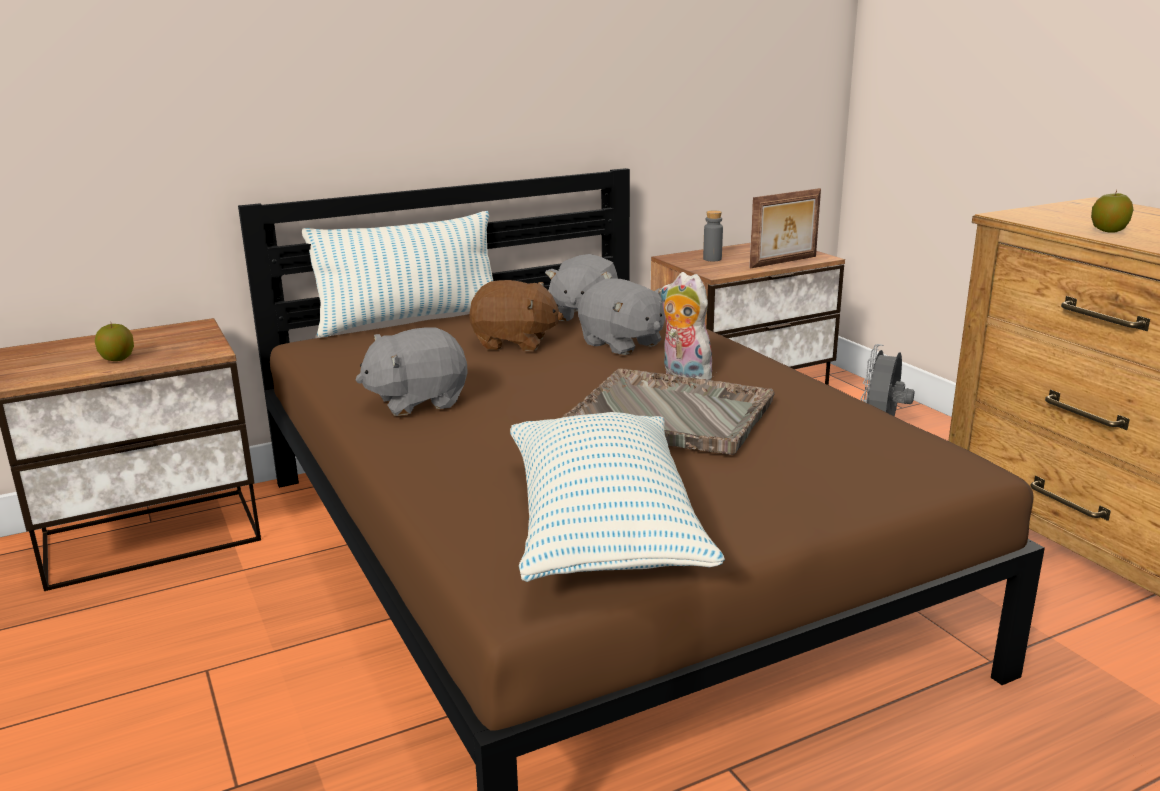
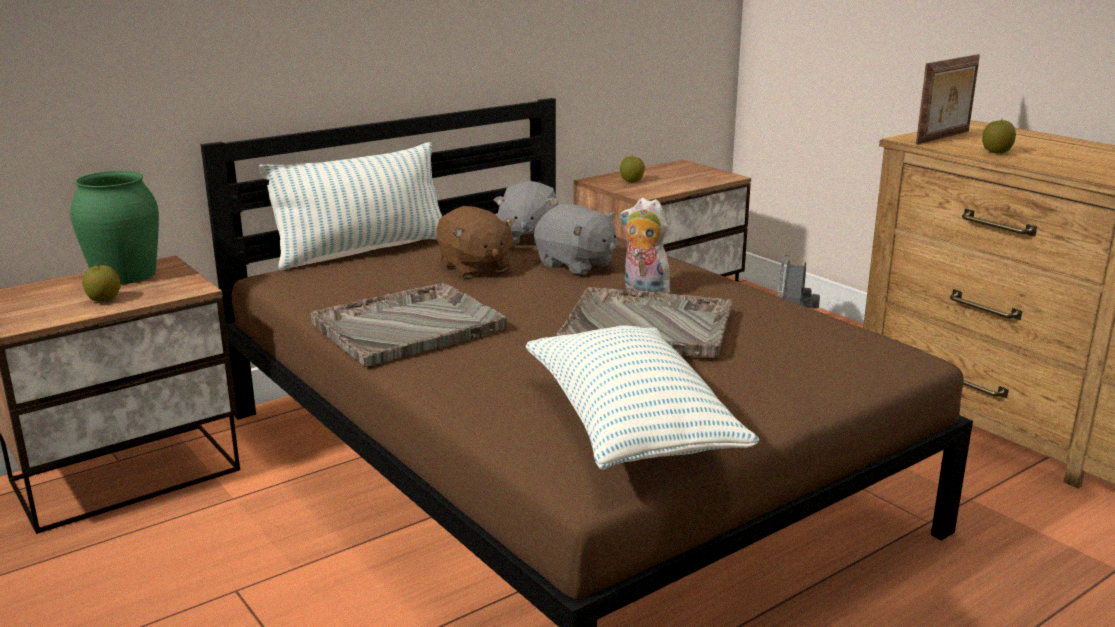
camera: 10 degrees left, 0 degrees up
(153, 335) = (124, 274): none -> green vase
(417, 401) = (410, 326): grey plush toy -> grey tray
(514, 343) = (474, 267): brown plush toy -> brown plush toy turned 60 degrees clockwise
(712, 259) = (631, 181): grey bottle -> apple
(784, 262) = (698, 182): picture frame -> picture frame (944, 137)

